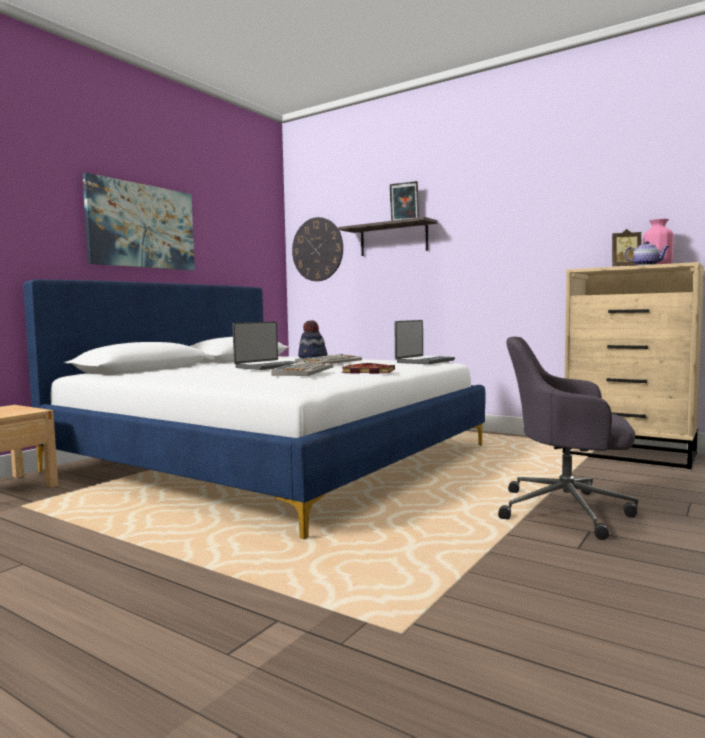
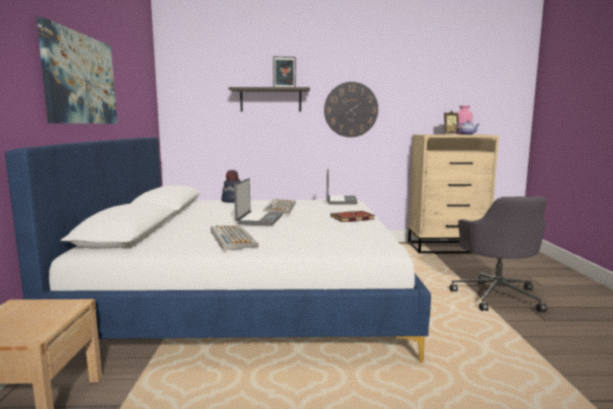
camera: 35 degrees left, 5 degrees up
(303, 371) = (322, 224): keyboard -> keyboard (232, 238)
(317, 249) = (194, 102): wall clock -> wall clock (351, 109)
(568, 511) = (496, 296): grey office chair -> grey office chair turned 75 degrees counterclockwise

